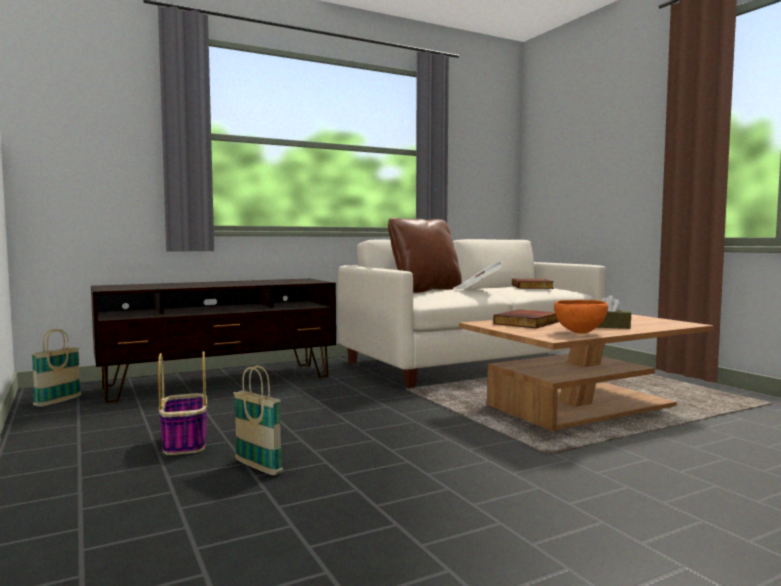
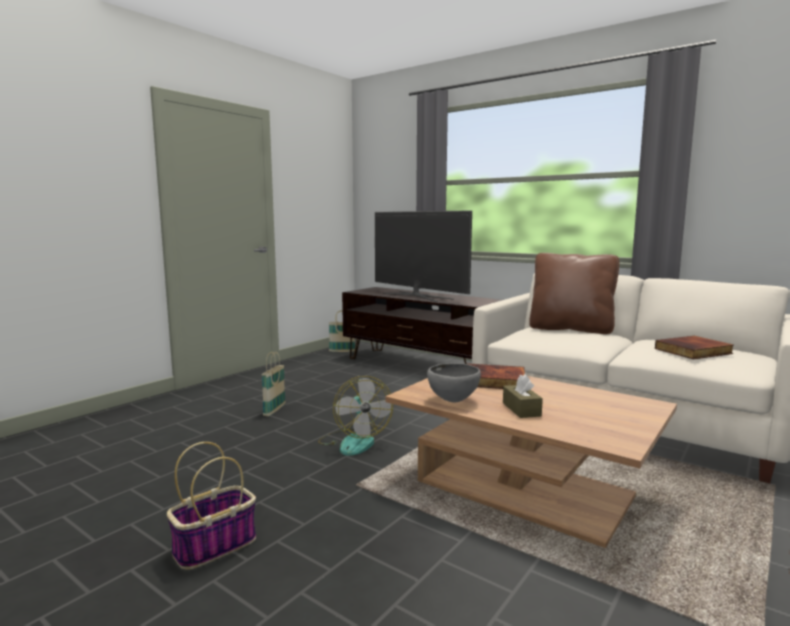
camera: 65 degrees right, 5 degrees up
(184, 442) = (300, 388): basket -> basket (215, 545)
(219, 284) = (417, 296): none -> television
(429, 440) = (354, 441): none -> fan
(477, 289) = (592, 338): newspaper -> none
(580, 333) = (453, 401): orange bowl -> grey bowl

